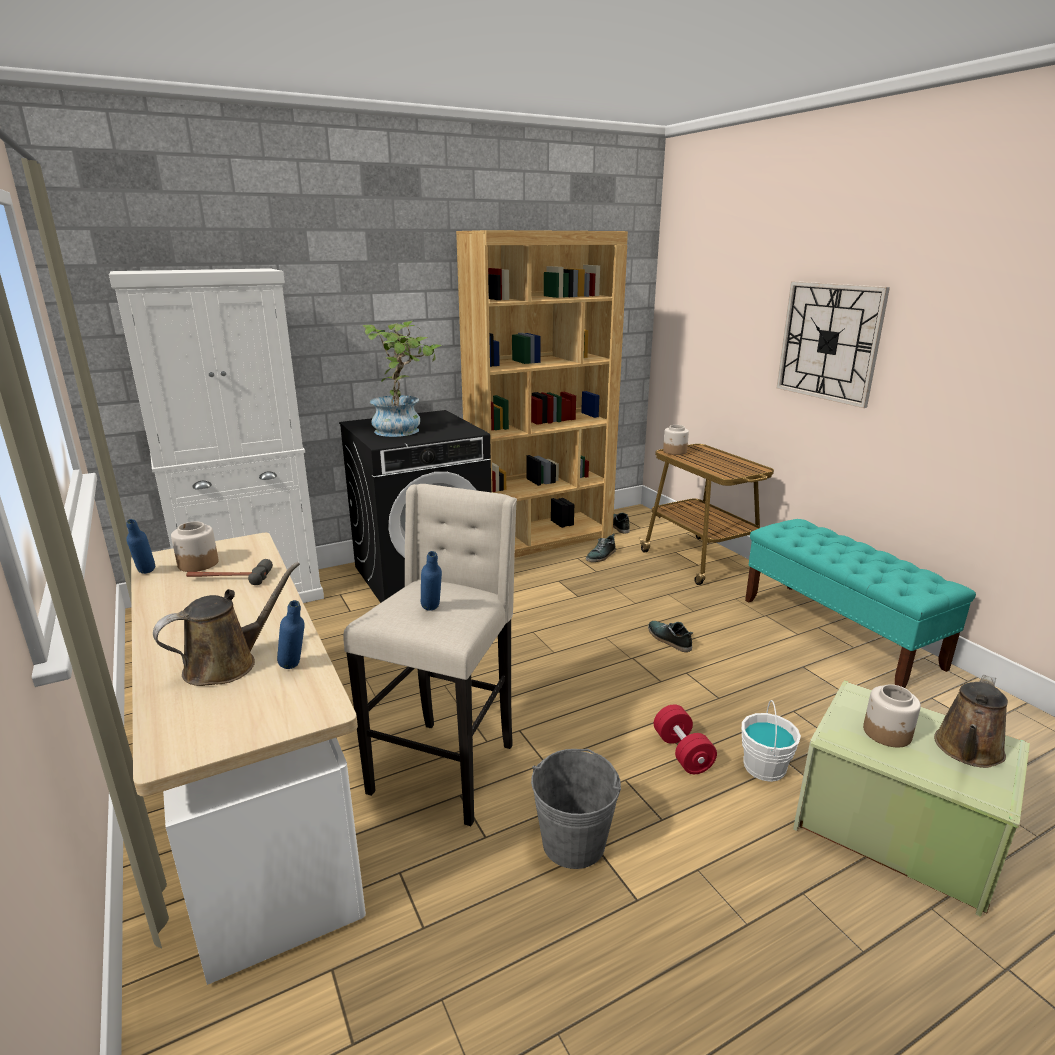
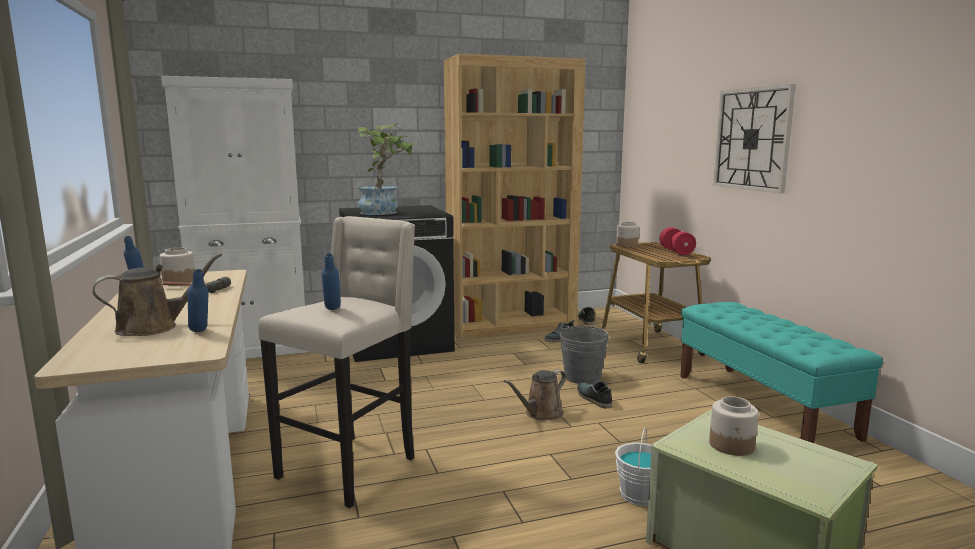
camera: 10 degrees right, 10 degrees down
(573, 842) = (433, 529): grey bucket -> grey bucket (582, 377)
(682, 752) = (566, 477): red dumbbell -> red dumbbell (676, 251)
(967, 751) = (807, 463): brown watering can -> brown watering can (541, 414)

